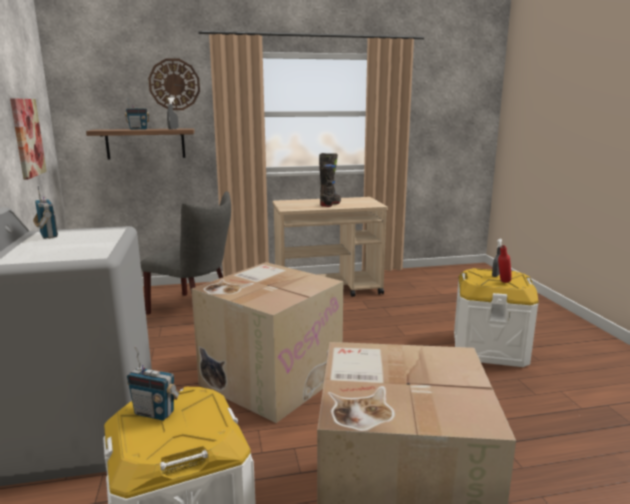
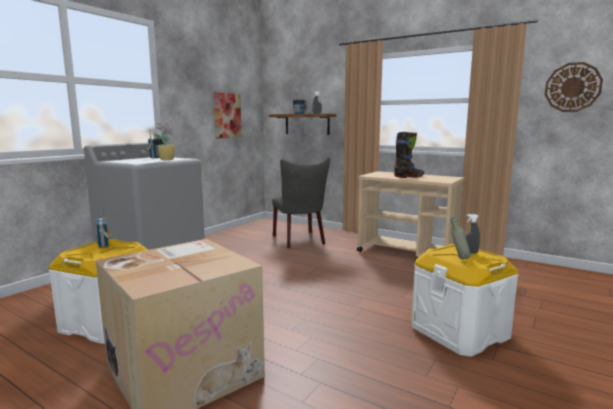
camera: 45 degrees right, 5 degrees down
(97, 237) = (166, 159): none -> potted plant
(174, 84) = (326, 83): wall clock -> wall clock (572, 87)
(271, 378) = (266, 284): cardboard box -> none
(503, 283) = (458, 258): red bottle -> grey bottle

